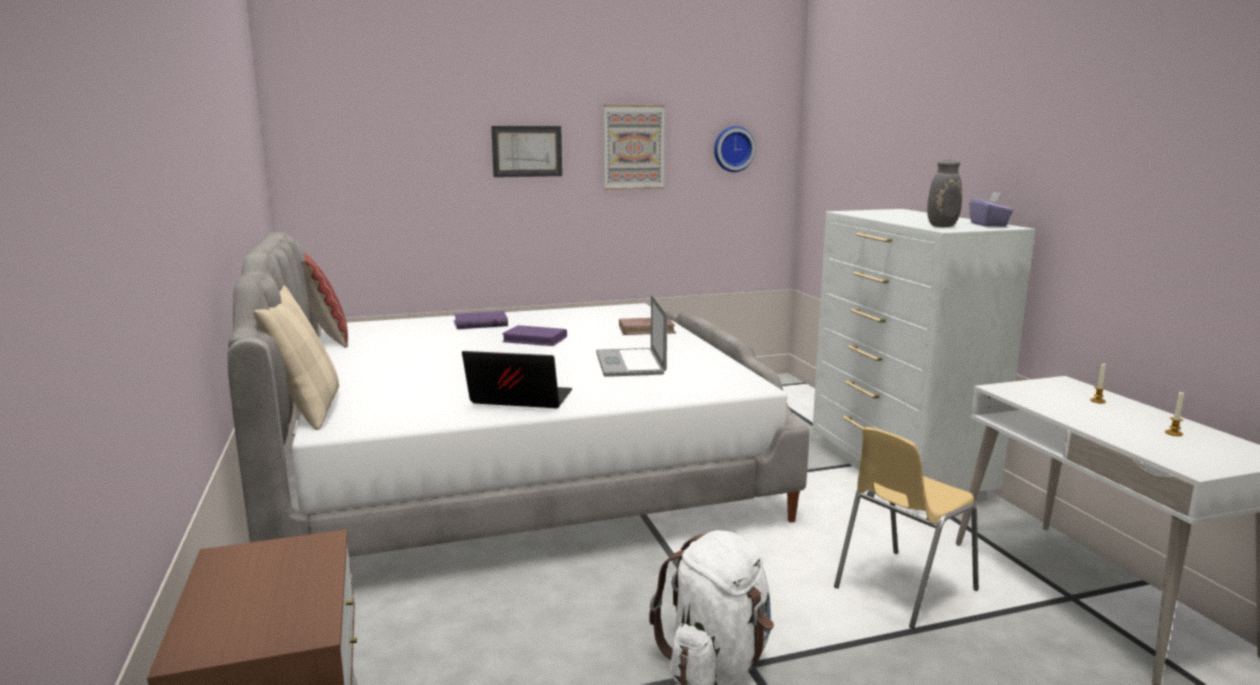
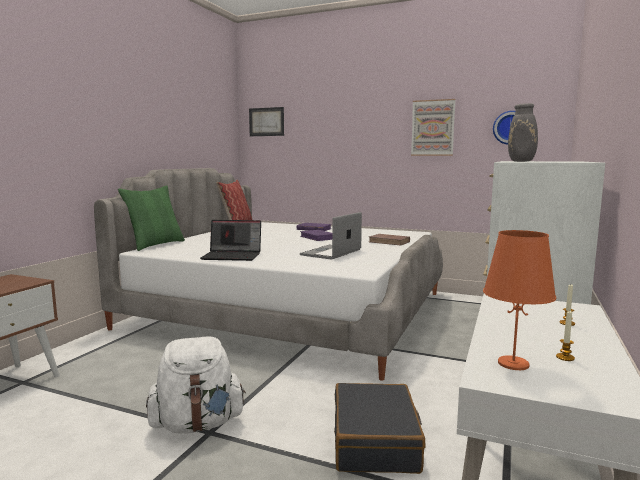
camera: 40 degrees right, 5 degrees down
(308, 410) = (155, 245): beige pillow -> green pillow
(518, 400) = (233, 256): laptop -> laptop turned 135 degrees clockwise
(527, 151) = (364, 131): picture -> picture (266, 122)
(902, 588) = (375, 441): yellow chair -> black suitcase
(988, 225) = (574, 161): purple tissue box -> none
(1170, 450) = (513, 364): none -> orange table lamp

